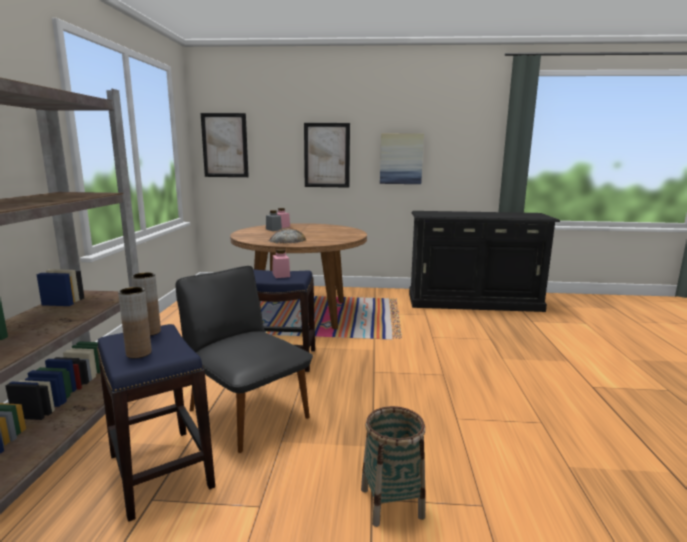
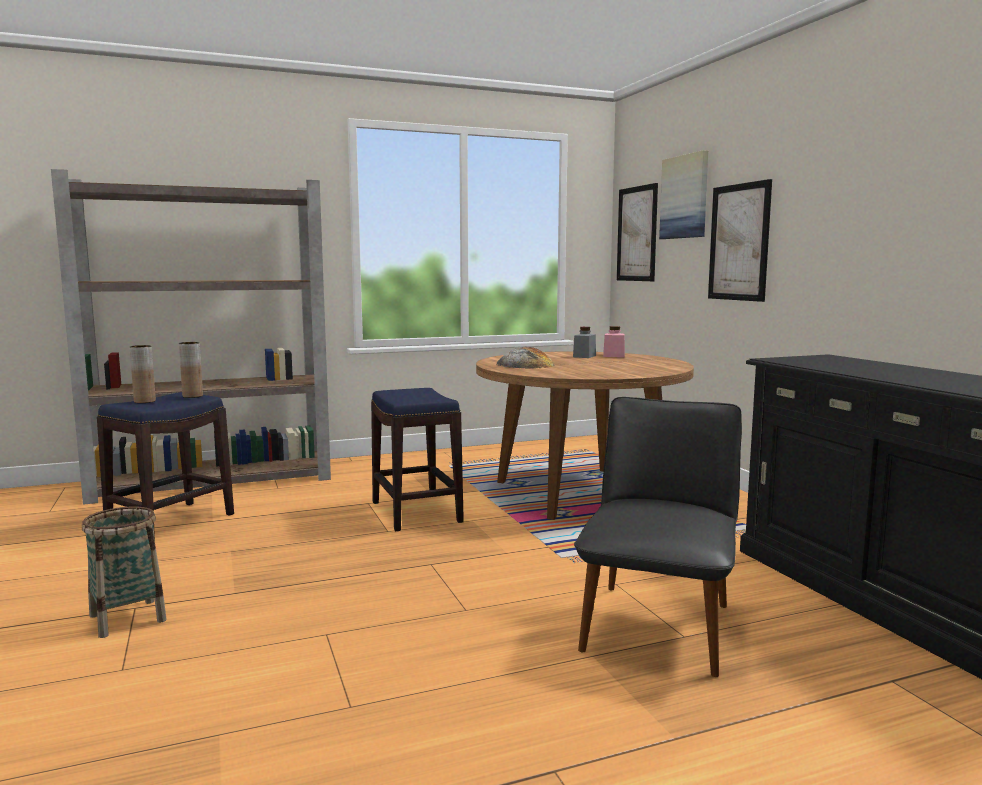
camera: 65 degrees right, 5 degrees down
(248, 413) = (279, 528): black chair -> black chair (657, 627)
(281, 275) = (416, 396): pink jar -> none
(401, 159) = (847, 243): picture -> picture (685, 197)

